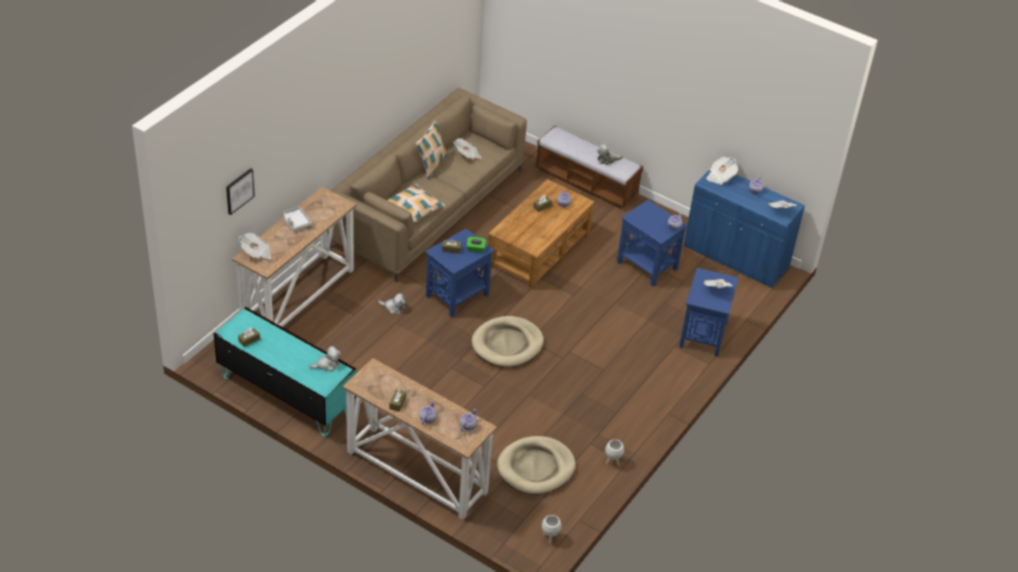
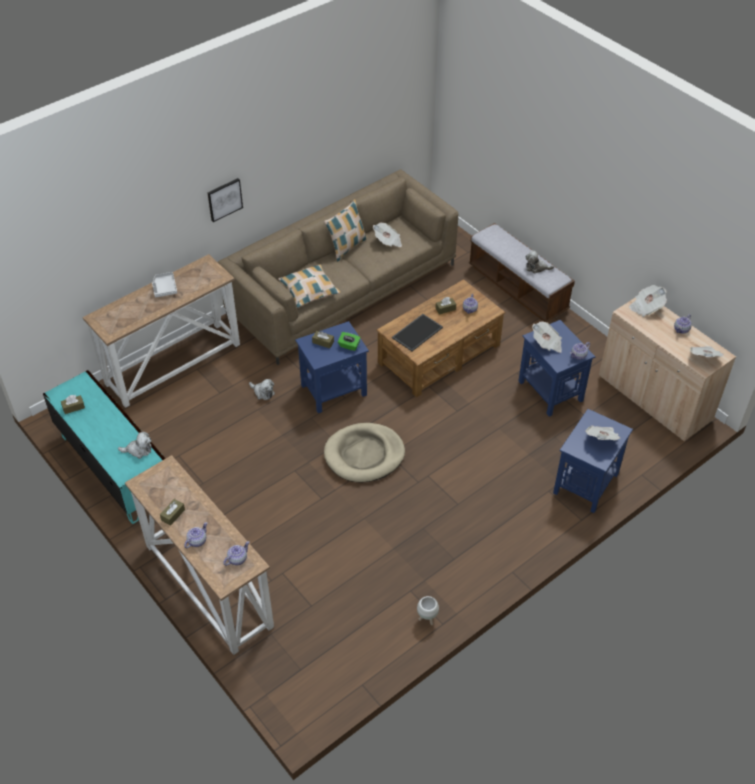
camera: 20 degrees right, 5 degrees up
(239, 191) = (86, 247): picture -> picture (224, 199)
(256, 253) = (109, 315): newspaper -> newspaper (547, 344)
(525, 230) = (417, 332): none -> tray
(536, 468) = (338, 608): beige dog bed -> none
(550, 537) = (320, 699): white planter -> none
(735, 257) = (654, 398): blue cabinet -> beige cabinet

